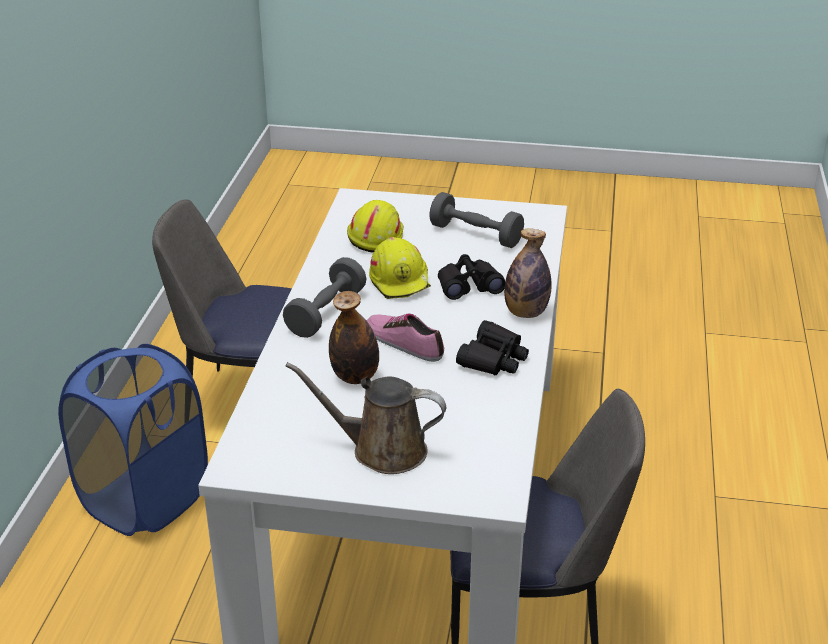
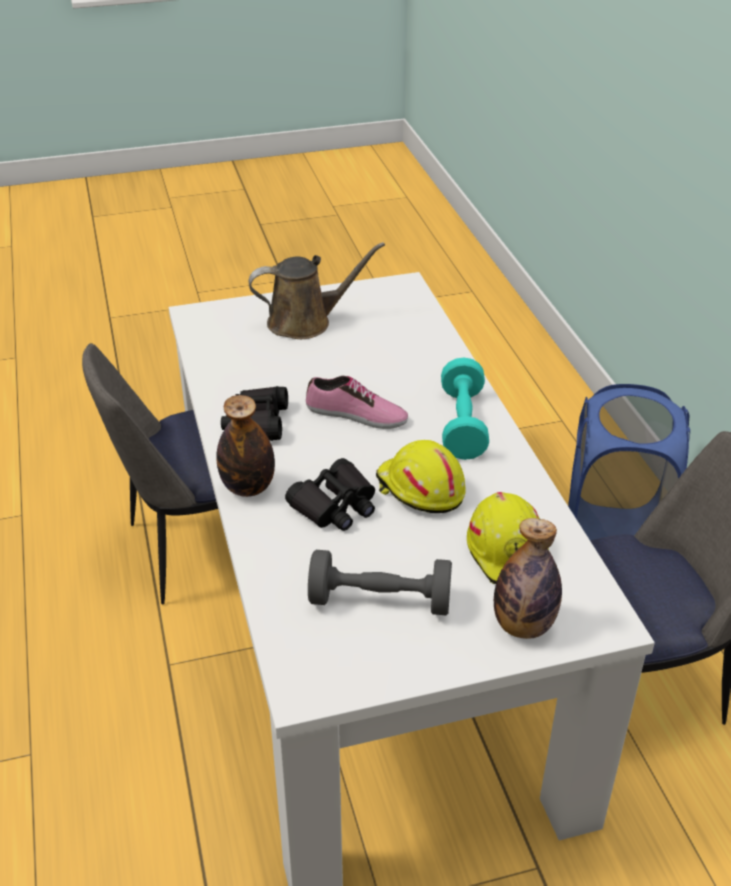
camera: 155 degrees right, 5 degrees up
(326, 313) = (462, 425): grey dumbbell -> turquoise dumbbell
(355, 377) = (375, 370): bottle -> bottle (523, 625)

